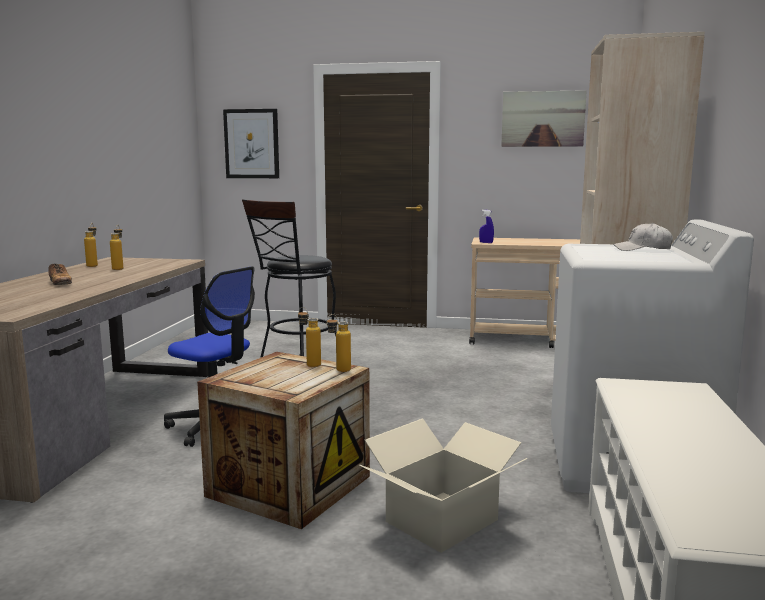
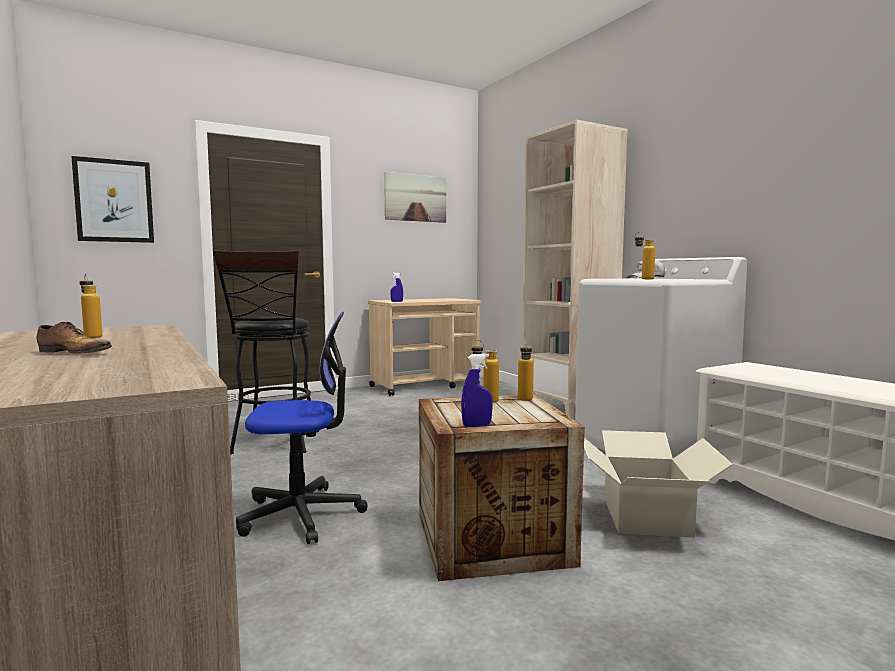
camera: 40 degrees left, 5 degrees down
(93, 265) = (28, 338): bottle -> bottle (643, 279)
(237, 382) = (476, 425): none -> blue spray bottle

